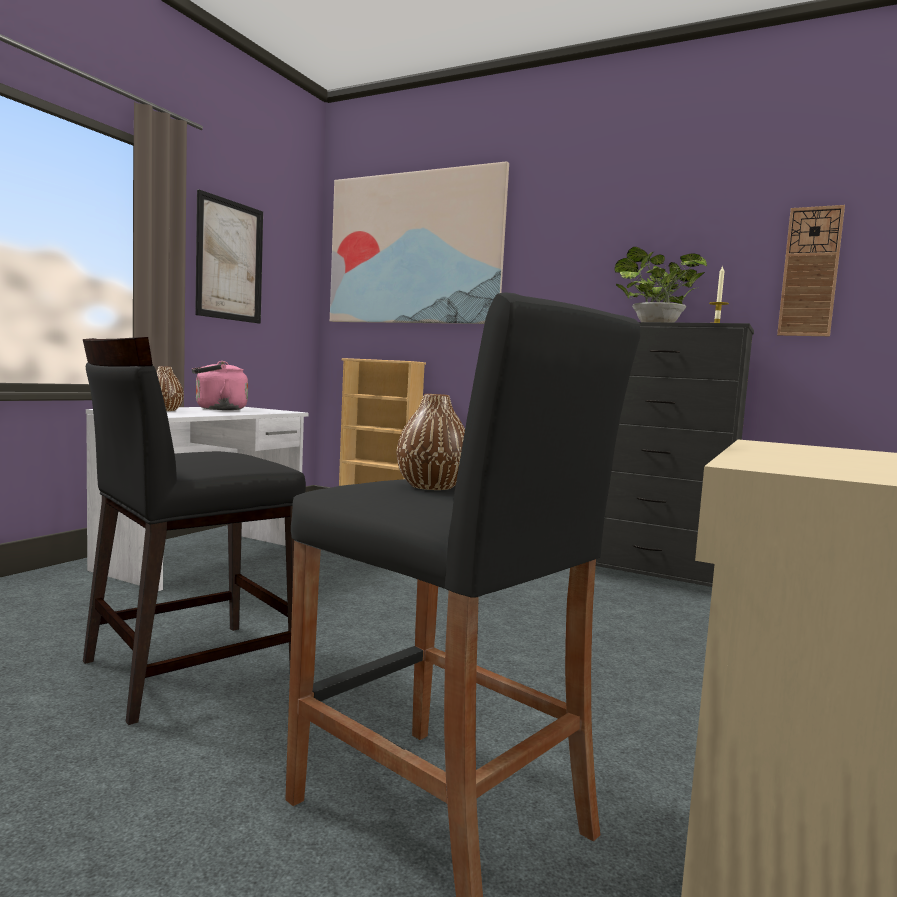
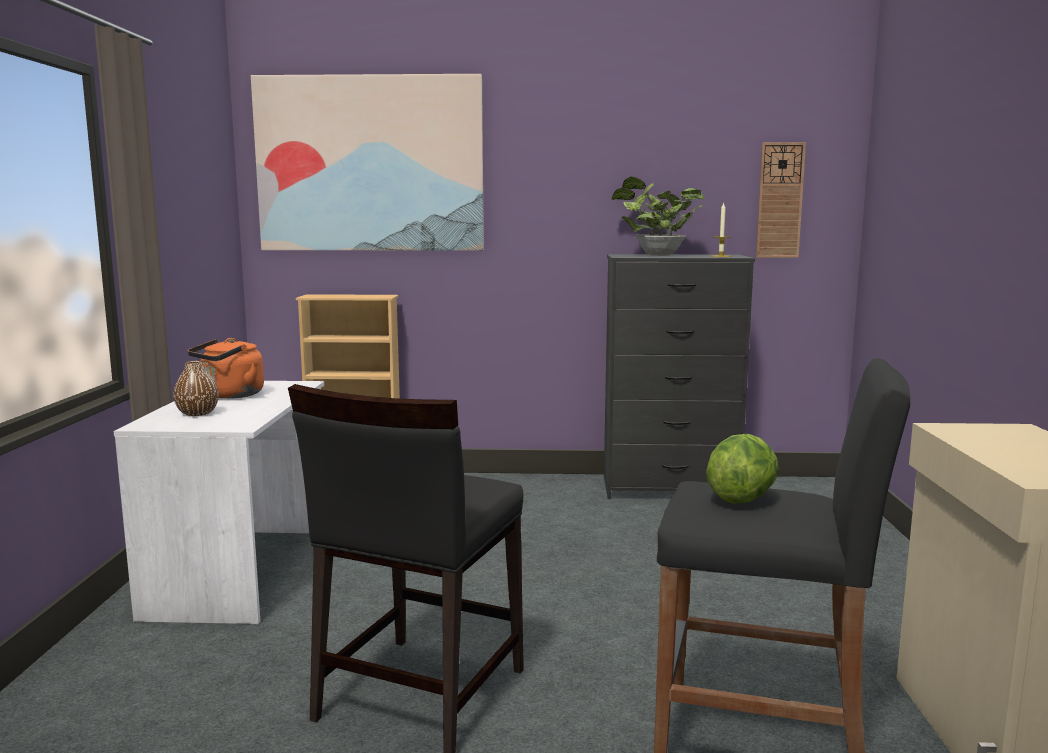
camera: 25 degrees left, 5 degrees up
(217, 409) = (230, 395): pink kettle -> orange kettle
(229, 260) = (171, 198): picture -> none
(431, 487) = (741, 499): brown vase -> lettuce

